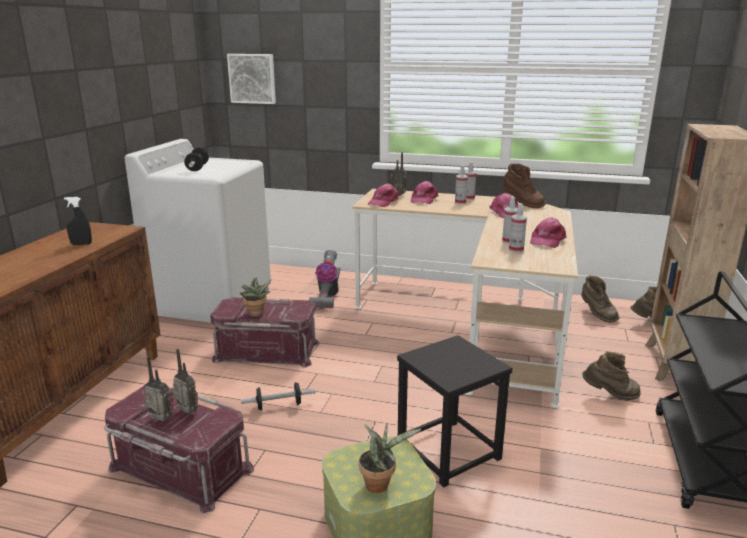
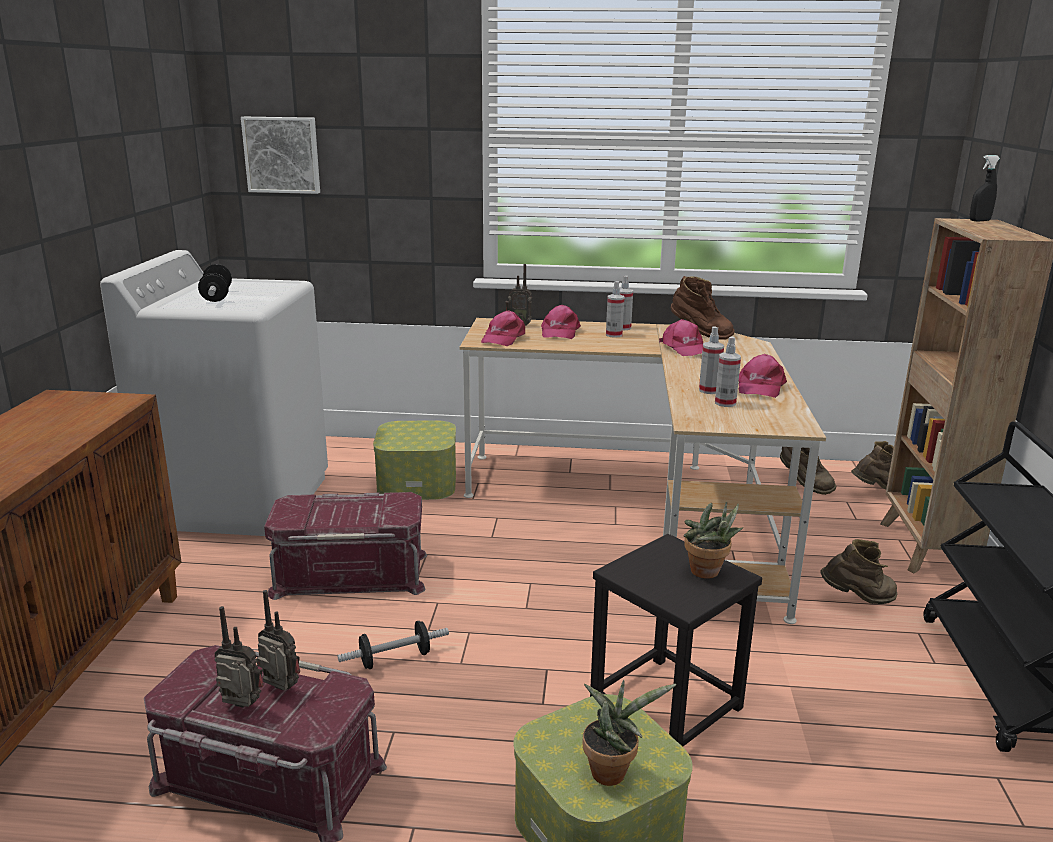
camera: 10 degrees left, 0 degrees up
(81, 244) = (61, 429): black spray bottle -> black spray bottle (979, 221)
(256, 314) = (336, 520): potted plant -> potted plant (707, 573)
(327, 297) = (417, 482): vacuum cleaner -> storage box

